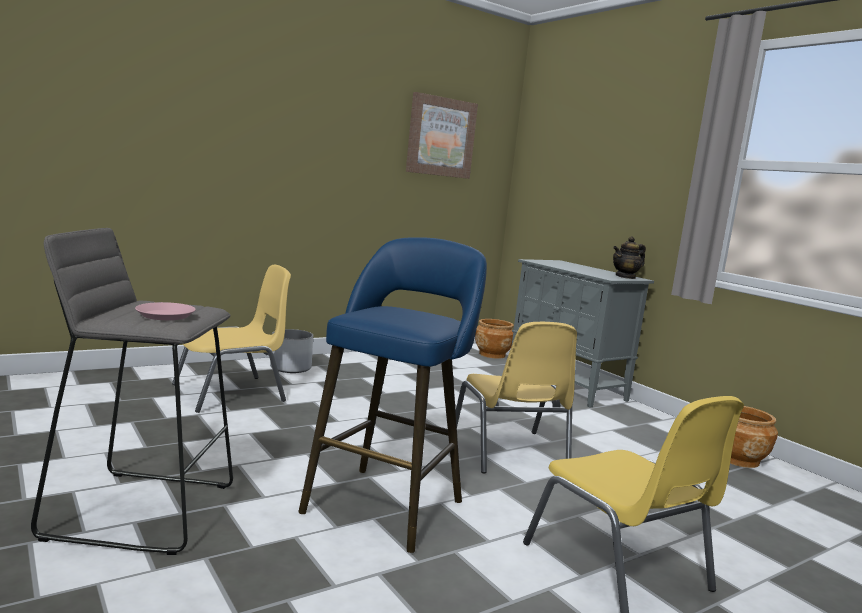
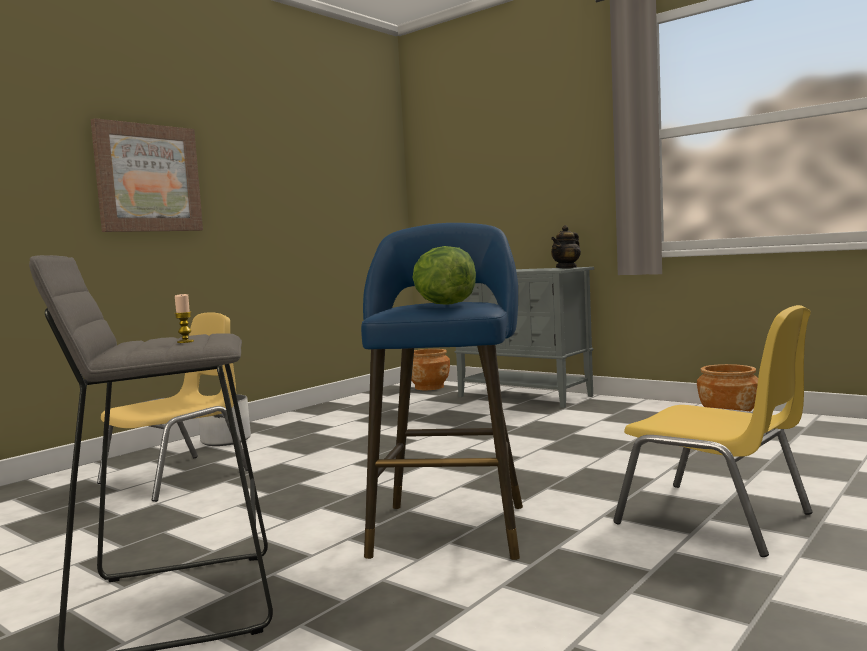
camera: 15 degrees left, 5 degrees down
(165, 315) = (185, 342): pink plate -> candle
(402, 318) = (444, 304): none -> lettuce
(440, 137) = (333, 159): picture -> picture (148, 178)
(509, 452) = (526, 458): yellow chair -> none

